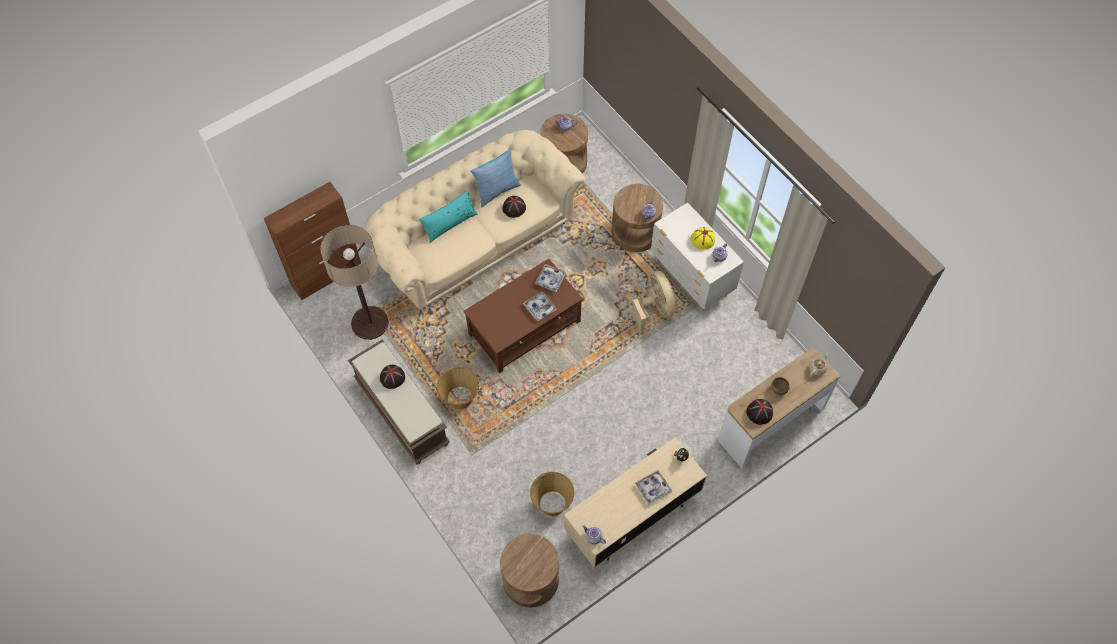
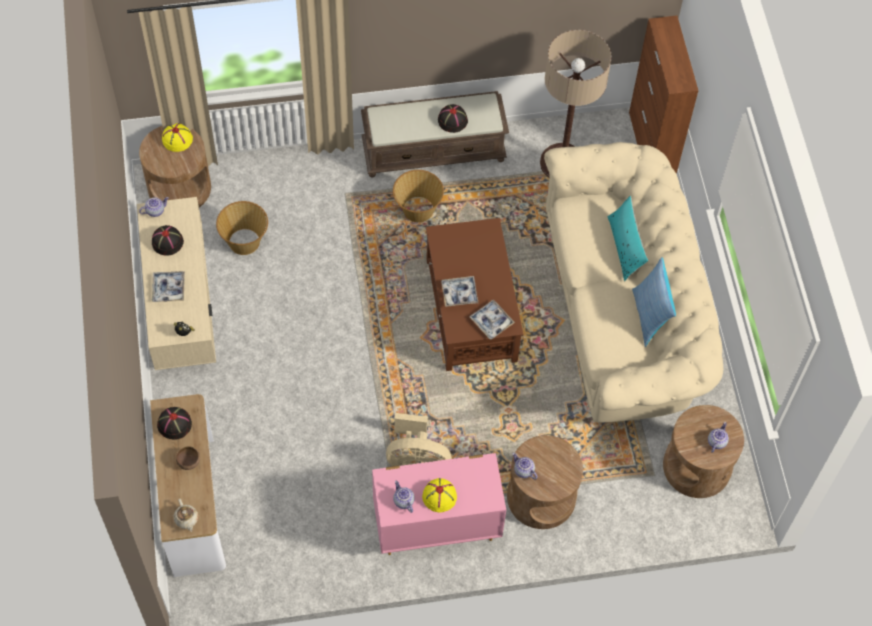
camera: 115 degrees right, 0 degrees up
(514, 208) = (612, 322): black hat -> black hat (167, 241)
(516, 564) = (177, 139): none -> yellow hat
(691, 279) = (435, 526): white dresser -> pink dresser

